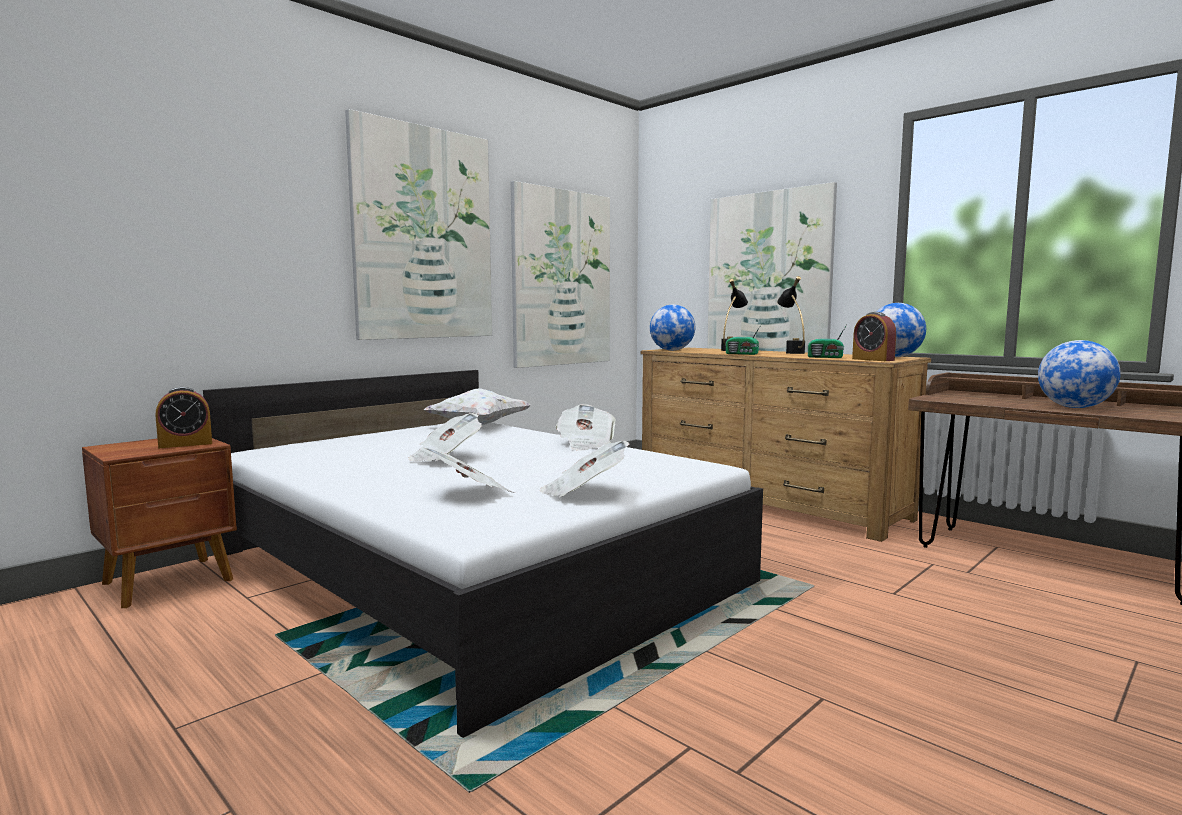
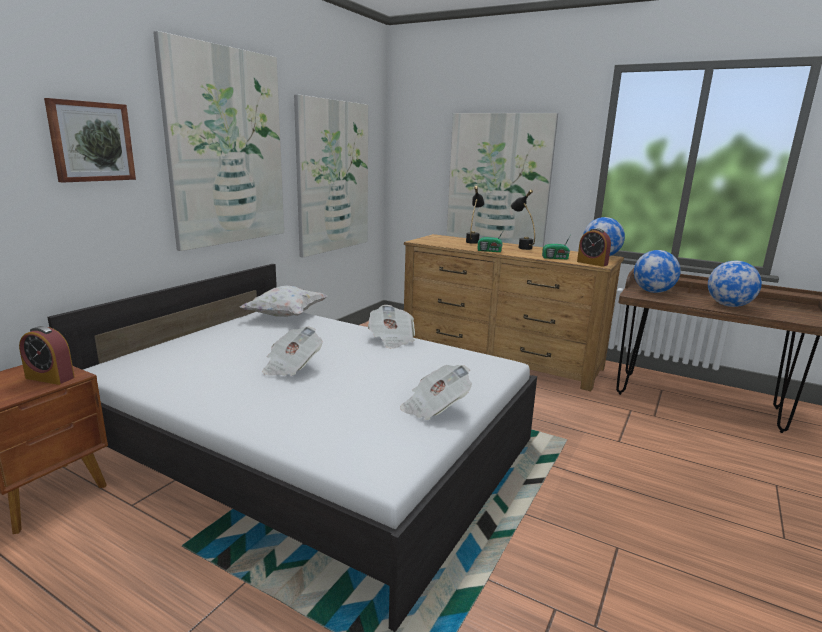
camera: 15 degrees left, 10 degrees up
(185, 444) = (50, 378): alarm clock -> alarm clock turned 60 degrees clockwise
(269, 215) = (91, 141): none -> picture
(470, 493) = (347, 418): newspaper -> none
(672, 350) = (429, 242): globe -> globe (653, 292)

